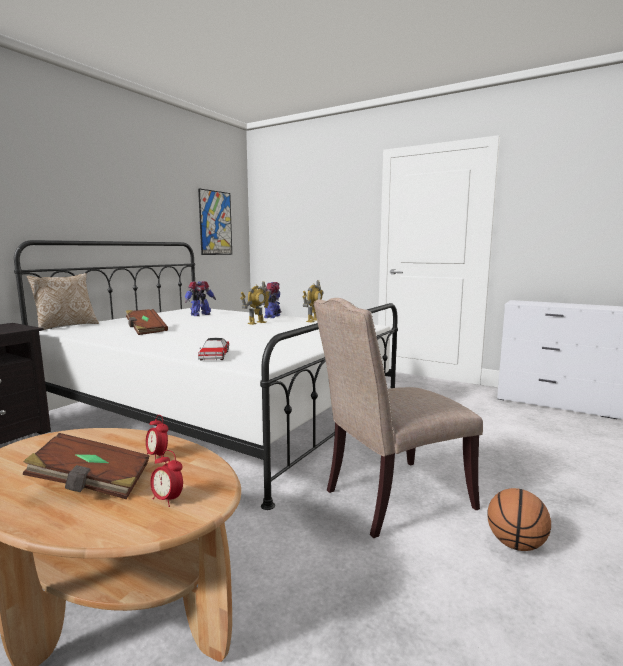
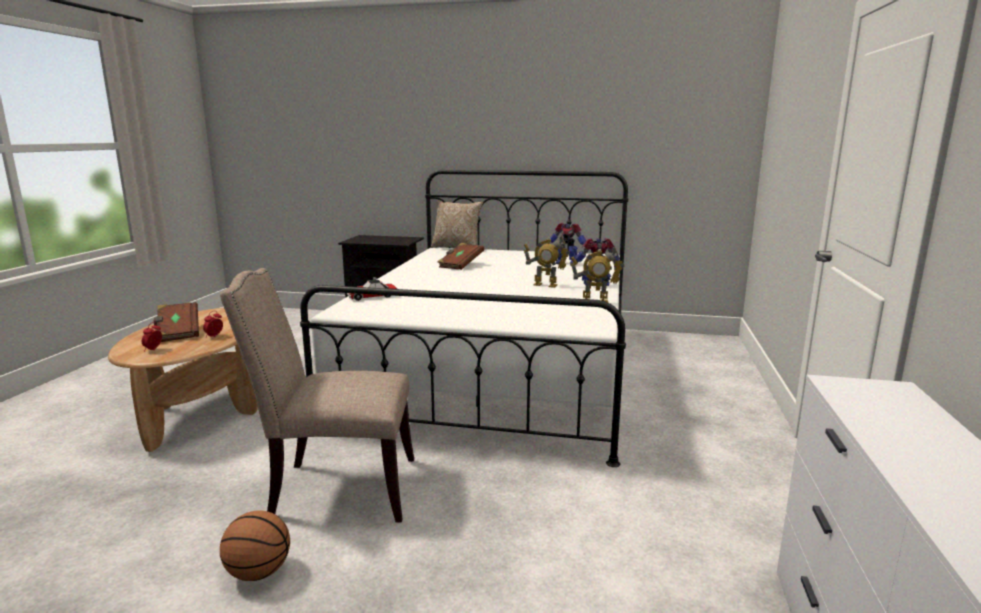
camera: 70 degrees right, 5 degrees up
(215, 223) = (683, 144): picture -> none
(392, 499) = (337, 489): beige chair -> beige chair turned 45 degrees counterclockwise

